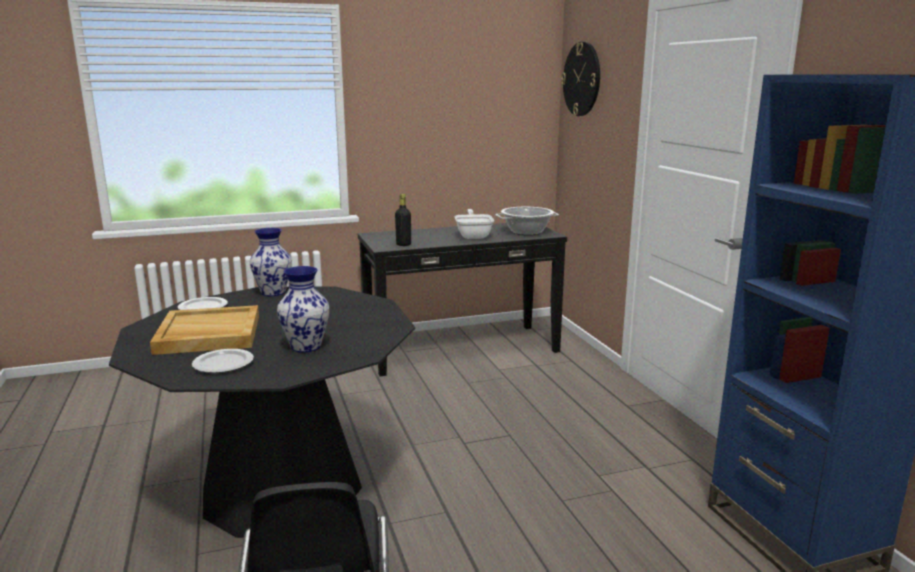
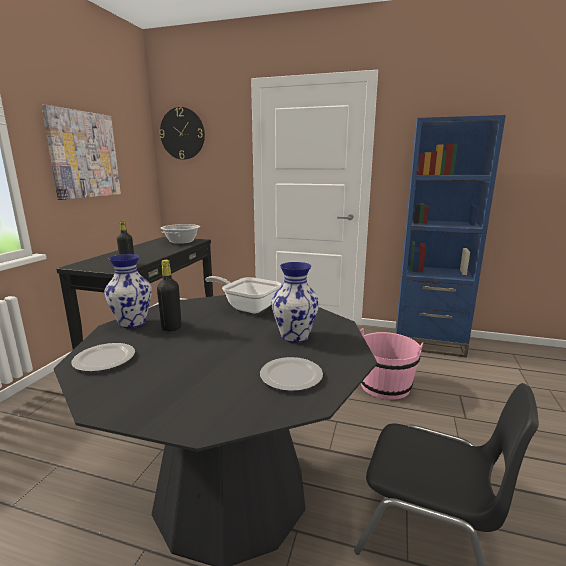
camera: 55 degrees left, 0 degrees up
(208, 334) = (196, 370): beige tray -> none
(277, 305) = (171, 328): none -> black bottle
(433, 112) = (84, 155): none -> picture
(473, 235) = (157, 250): frying pan -> frying pan (247, 307)
(576, 526) = (385, 385): none -> pink bucket

